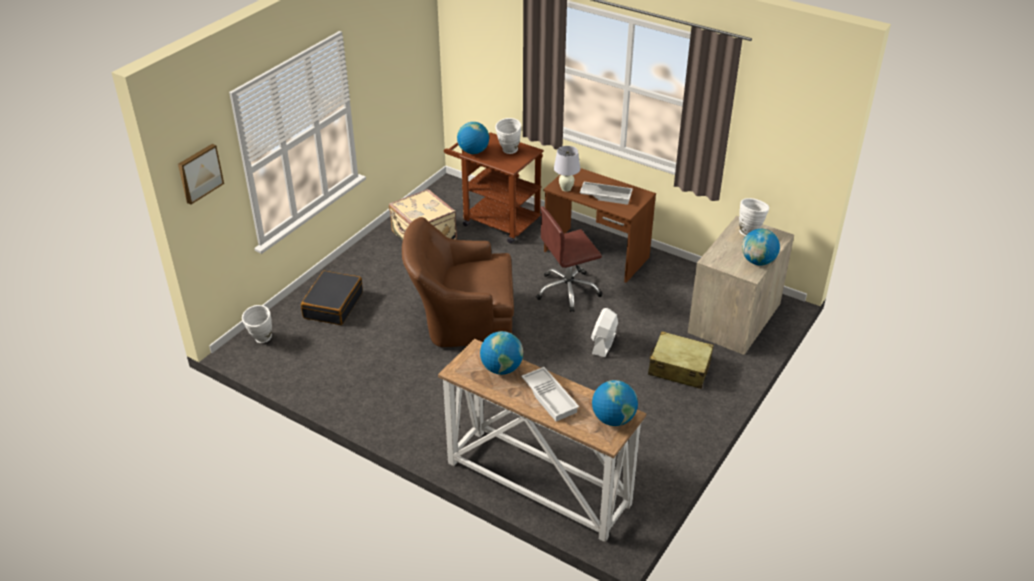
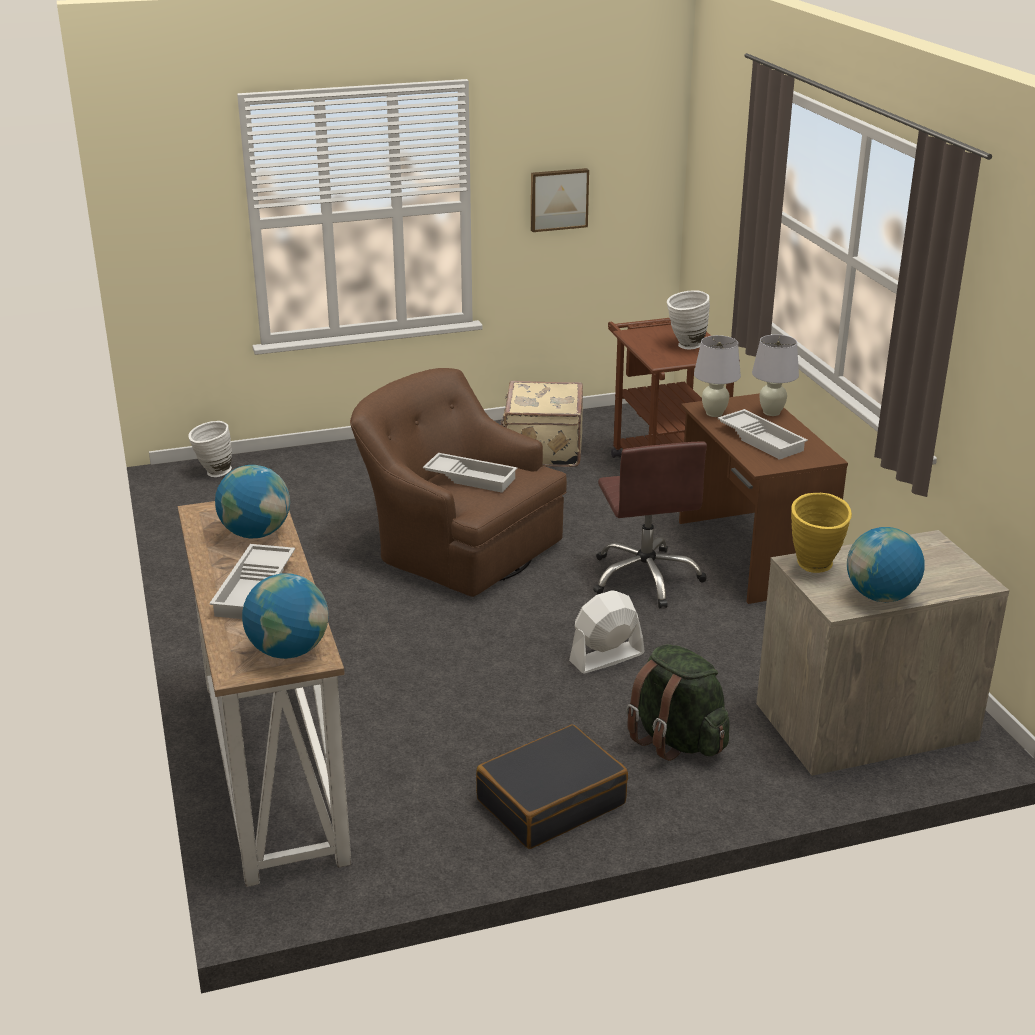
camera: 40 degrees right, 10 degrees down
(199, 173) = (164, 189): picture -> picture (558, 199)
(333, 305) = (336, 473): black suitcase -> black suitcase (550, 801)
(473, 151) = (636, 332): globe -> none
(474, 278) = (471, 477): none -> white tray
(568, 291) = (646, 578): brown office chair -> brown office chair turned 120 degrees counterclockwise
(589, 177) = (771, 412): none -> white table lamp
(679, 368) = (676, 740): beige suitcase -> green backpack
(719, 259) = (815, 568): none -> yellow vase
(750, 231) = (929, 556): white vase -> none

